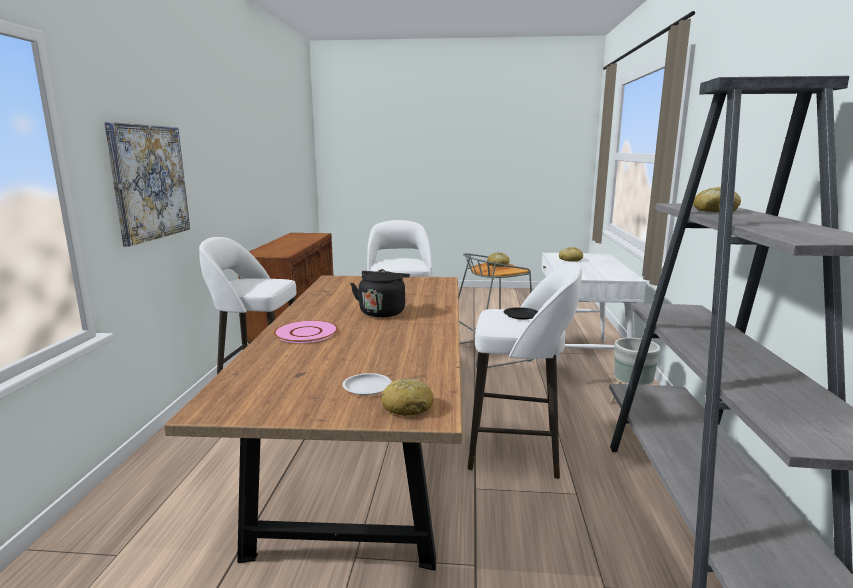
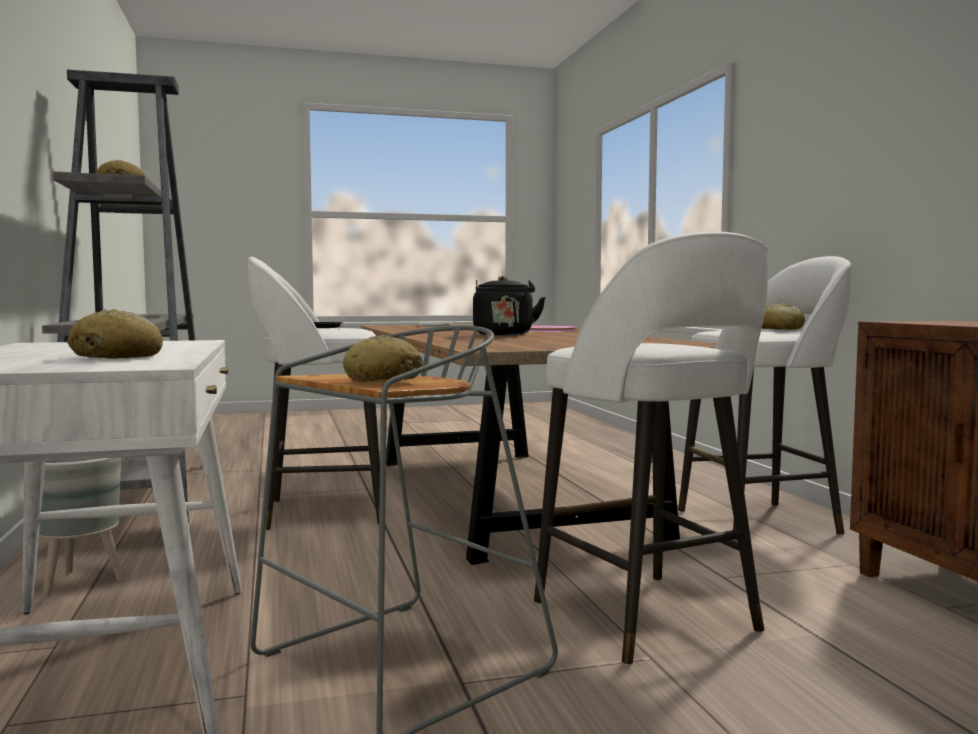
camera: 160 degrees right, 10 degrees down
(149, 182) = (807, 175): picture -> none
(408, 407) = (399, 325): bread -> bread (780, 329)

